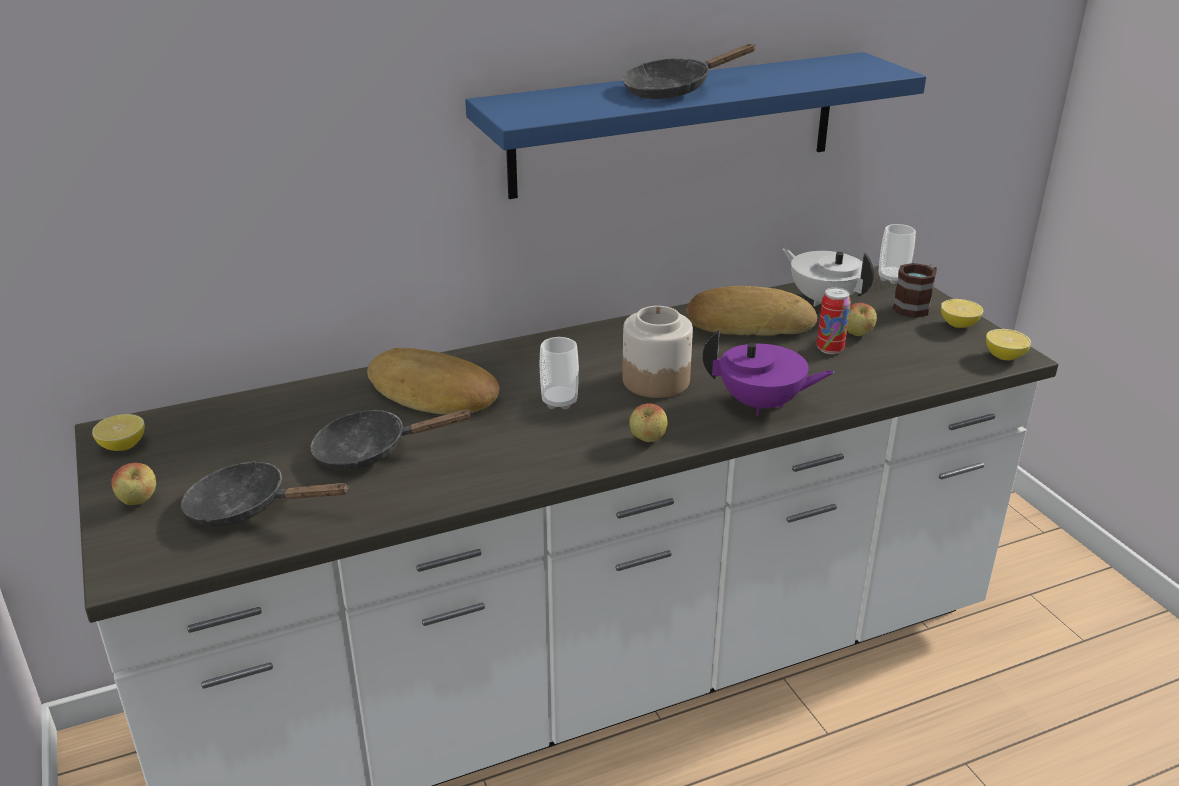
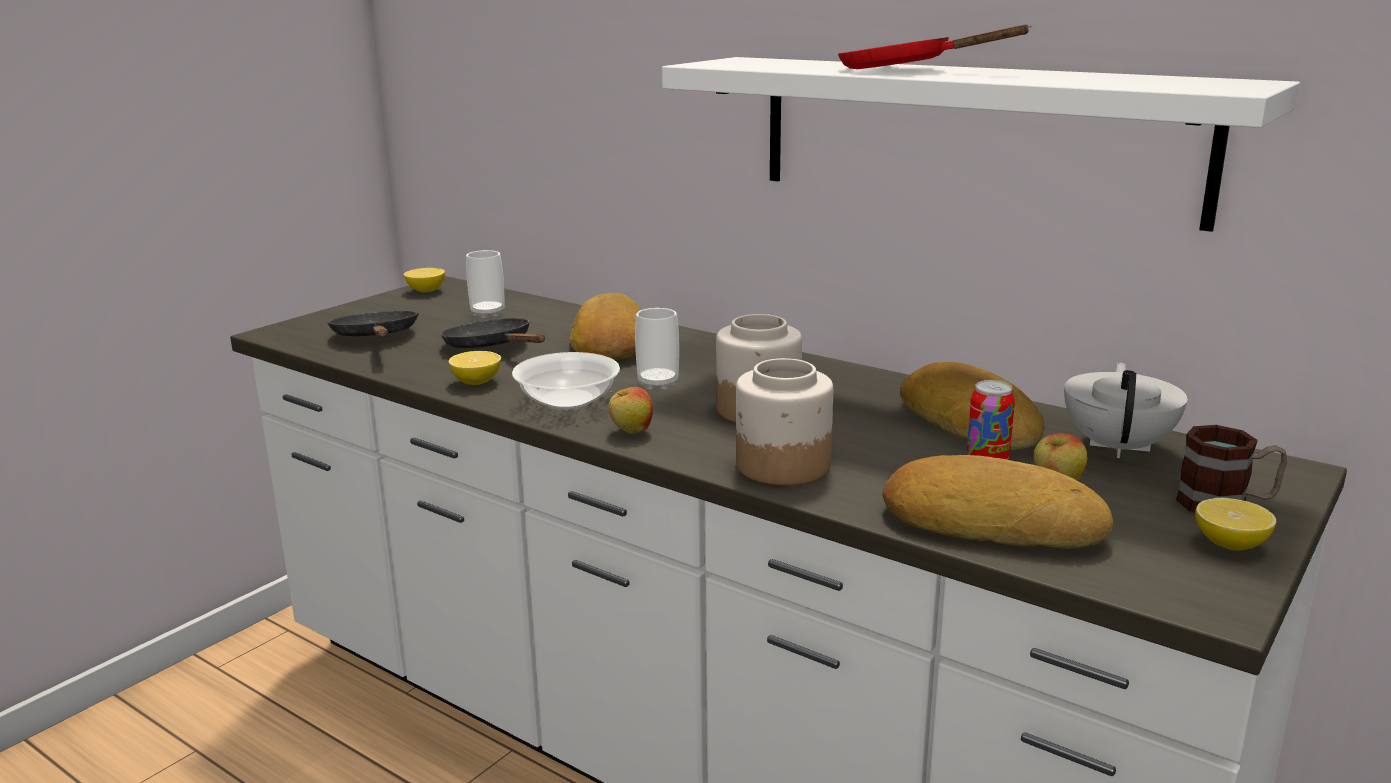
camera: 60 degrees right, 10 degrees down
(139, 502) = (359, 313): apple -> none
(553, 449) = (567, 401): none -> bowl
(674, 90) = (905, 70): black frying pan -> red frying pan
(676, 124) = (972, 136): blue shelf -> white shelf
(761, 404) = (782, 466): purple teapot -> jar
(890, 370) = (991, 521): none -> bread
(892, 278) = (1284, 474): cup -> cup (487, 313)
(1004, 356) = (1191, 597): lemon -> lemon (476, 382)

